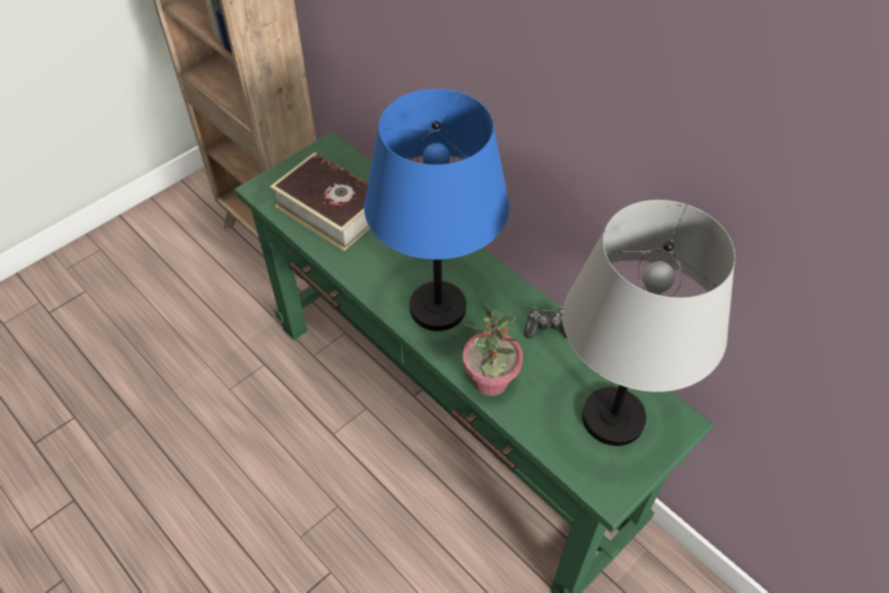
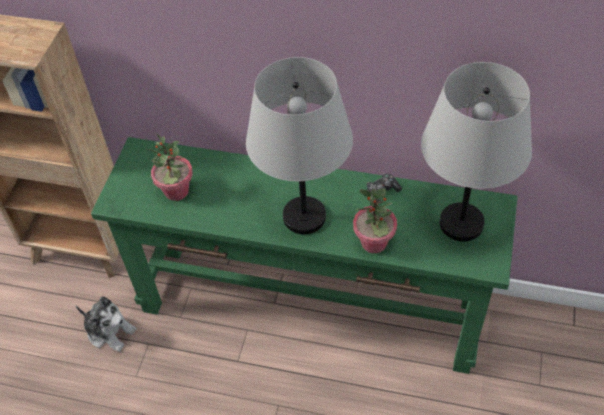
camera: 30 degrees left, 0 degrees up
(240, 331) = (109, 331): none -> plush toy
(331, 210) = (176, 191): book -> potted plant
(438, 308) = (304, 216): blue table lamp -> grey table lamp

